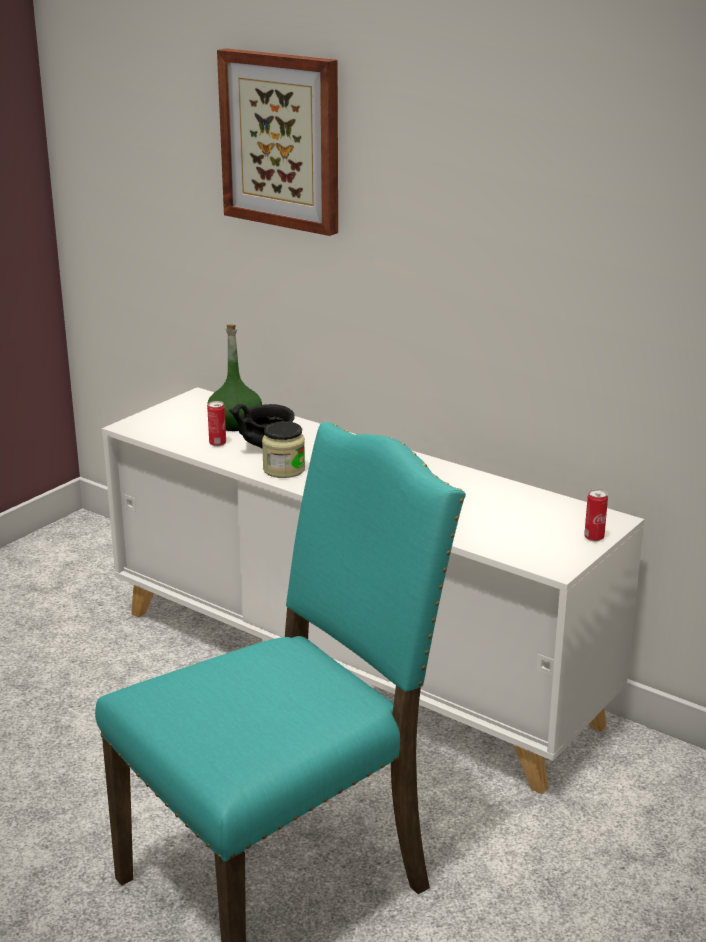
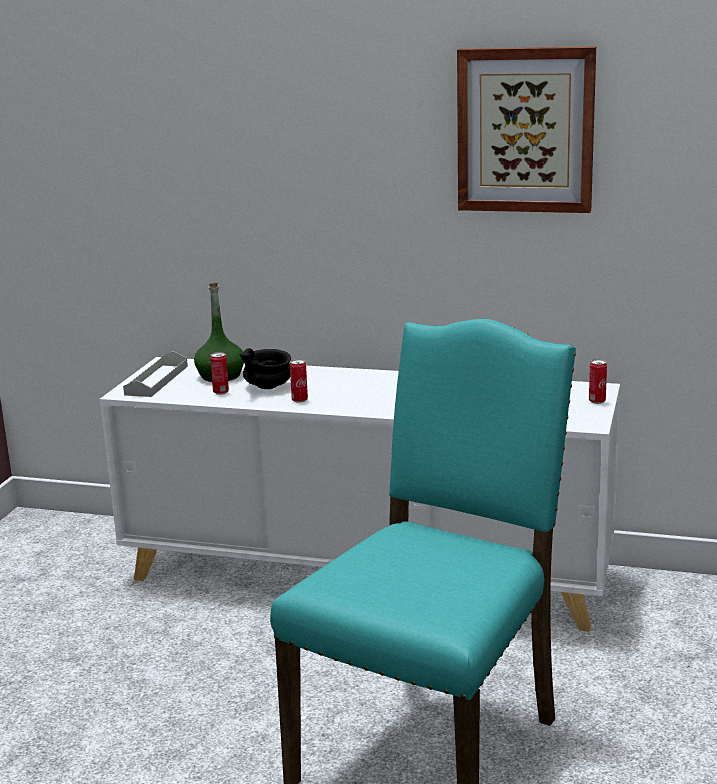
camera: 20 degrees left, 5 degrees down
(171, 416) = (156, 380): none -> grey tray
(282, 140) = (238, 112): picture -> picture (525, 130)
(284, 469) = (299, 400): jar -> can

